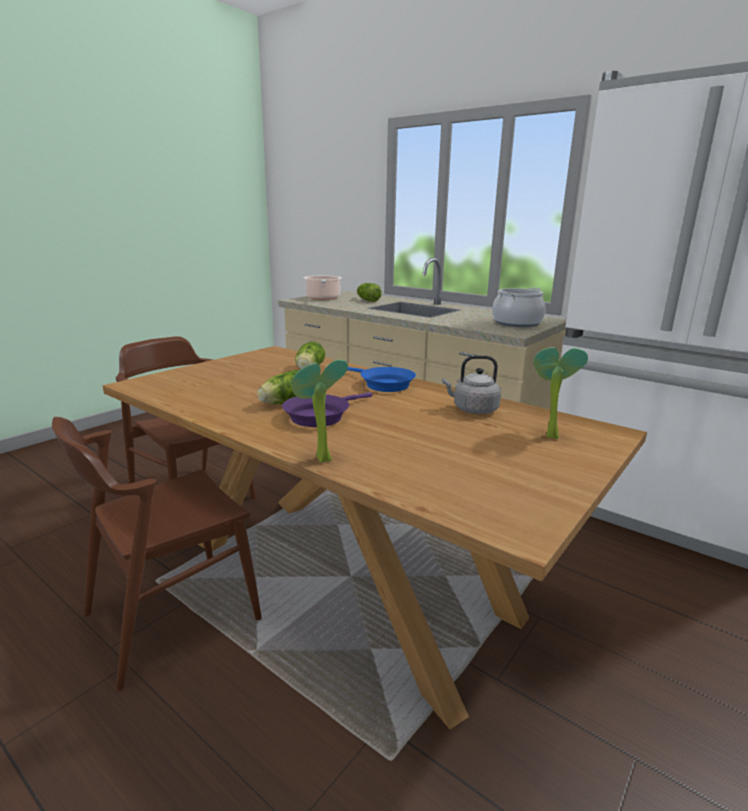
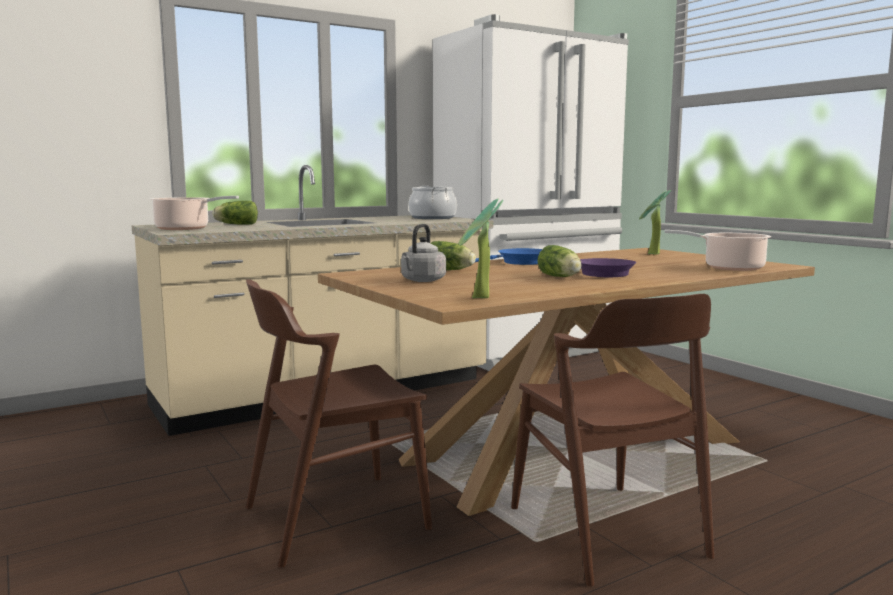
camera: 70 degrees left, 10 degrees down
(319, 459) = (693, 277): potted plant -> potted plant (479, 298)
(437, 483) = (729, 268): none -> cooking pot
(473, 410) = (597, 257): grey kettle -> grey kettle (422, 280)

